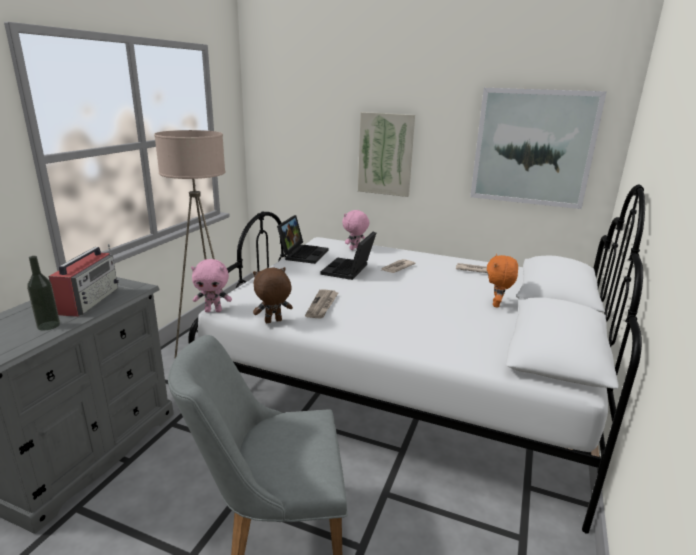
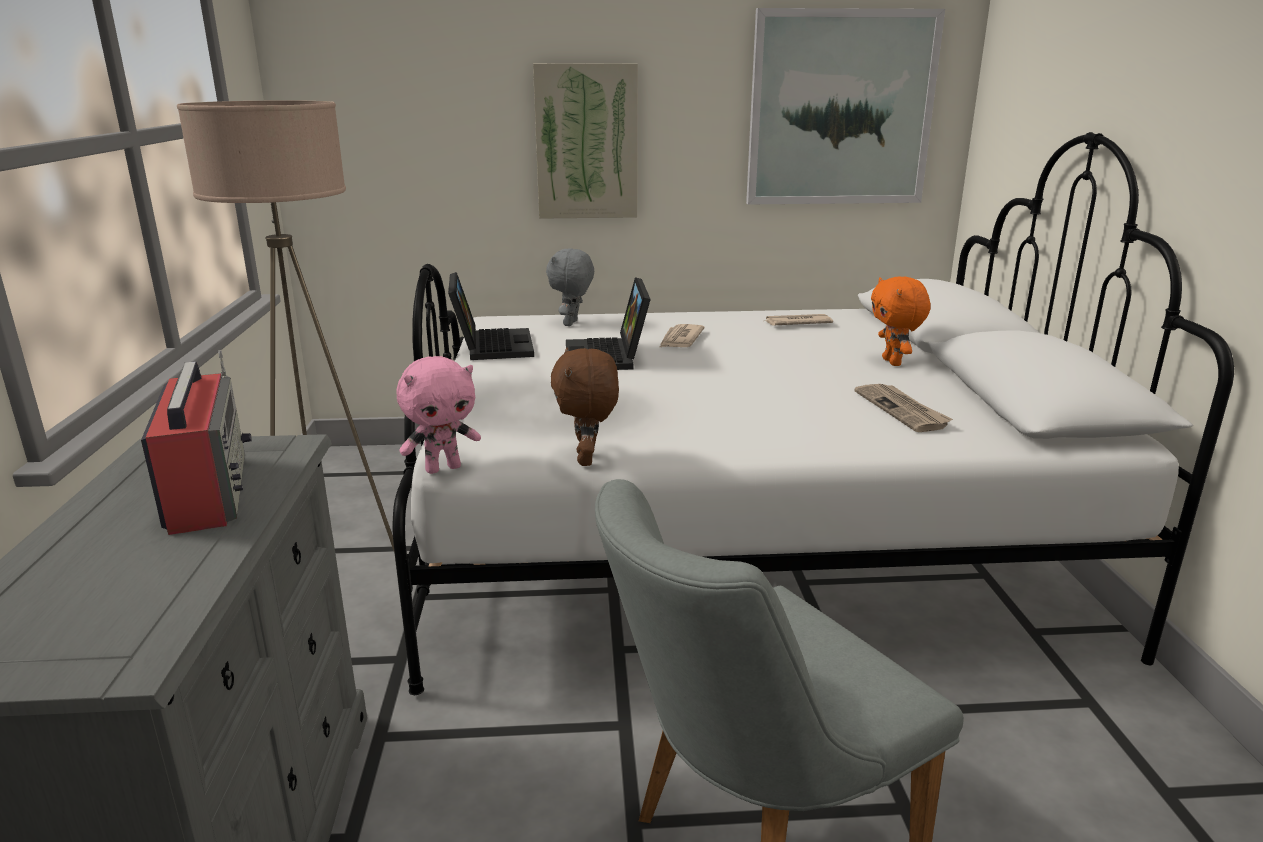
camera: 25 degrees left, 0 degrees up
(48, 325) = (178, 559): bottle -> none
(273, 322) = (587, 459): brown plush toy -> brown plush toy turned 45 degrees counterclockwise
(322, 305) = (638, 416): newspaper -> newspaper (902, 410)
(355, 249) = (572, 323): pink plush toy -> grey plush toy

